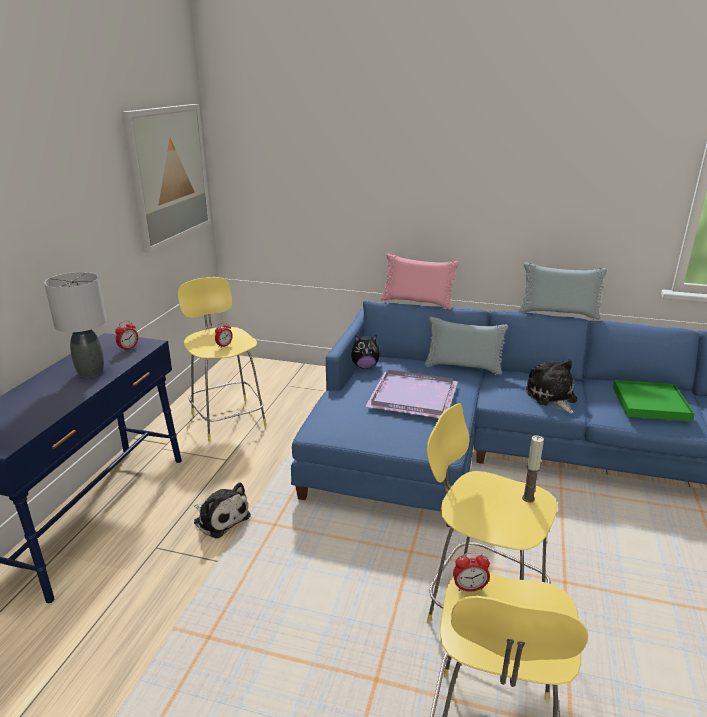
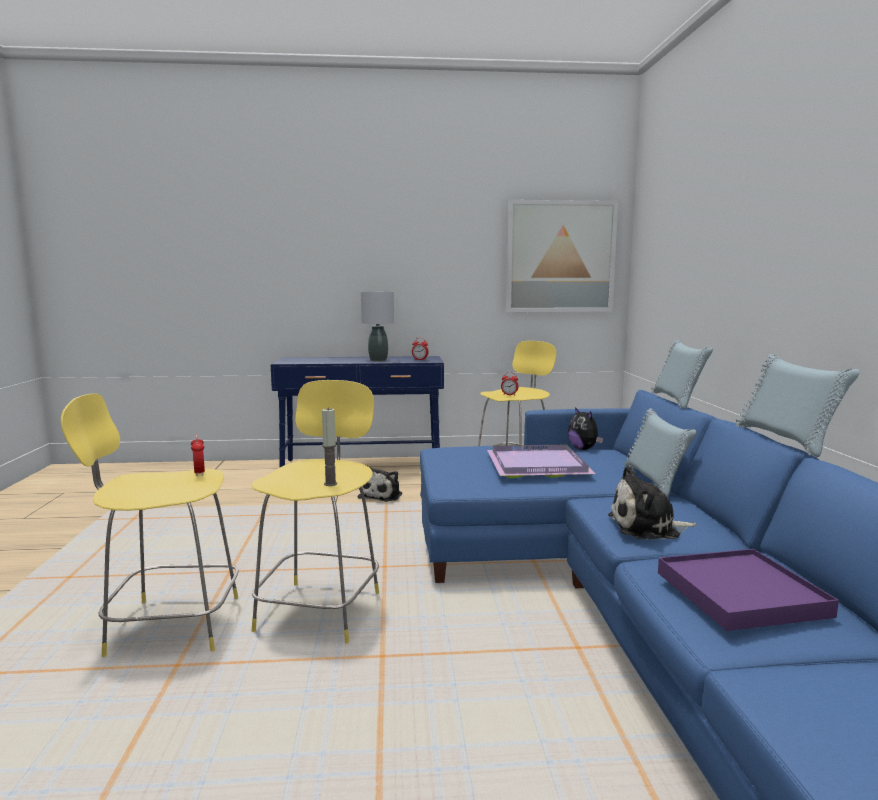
camera: 70 degrees right, 15 degrees down
(417, 303) = (677, 401): pink pillow -> blue pillow
(551, 397) = (648, 527): plush toy -> plush toy turned 150 degrees counterclockwise
(650, 404) = (740, 594): green tray -> purple tray

